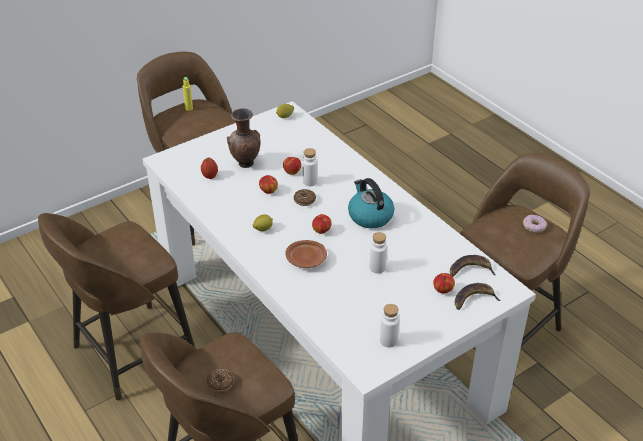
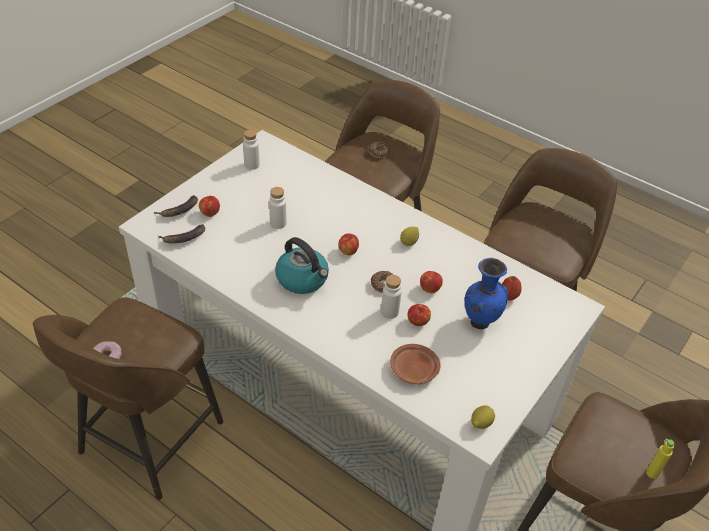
camera: 160 degrees right, 5 degrees up
(245, 164) = (479, 321): brown vase -> blue vase
(306, 260) = (349, 219): brown plate -> brown plate (413, 369)

